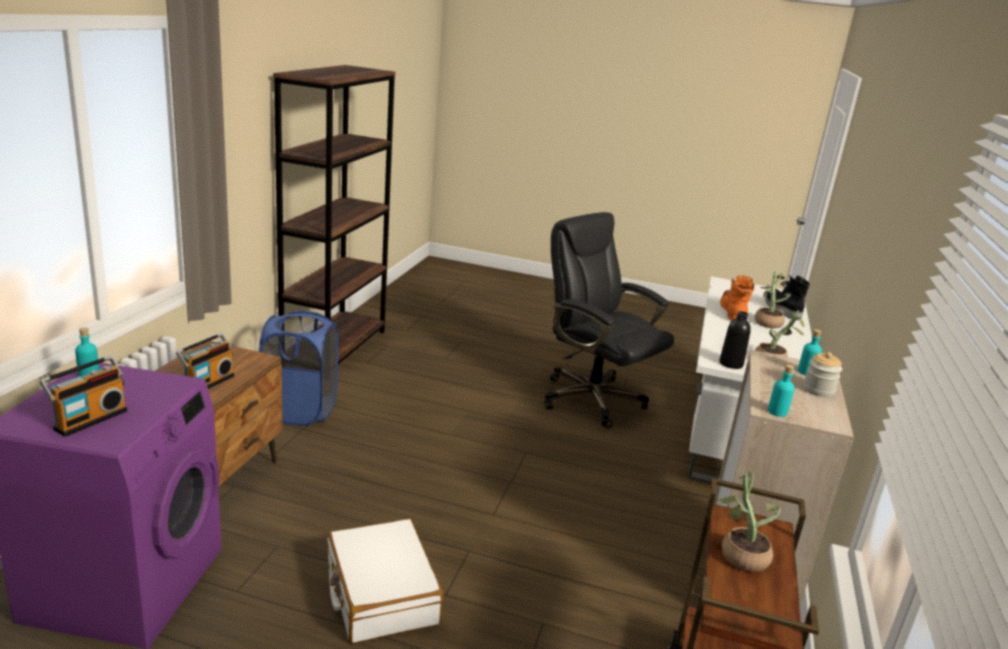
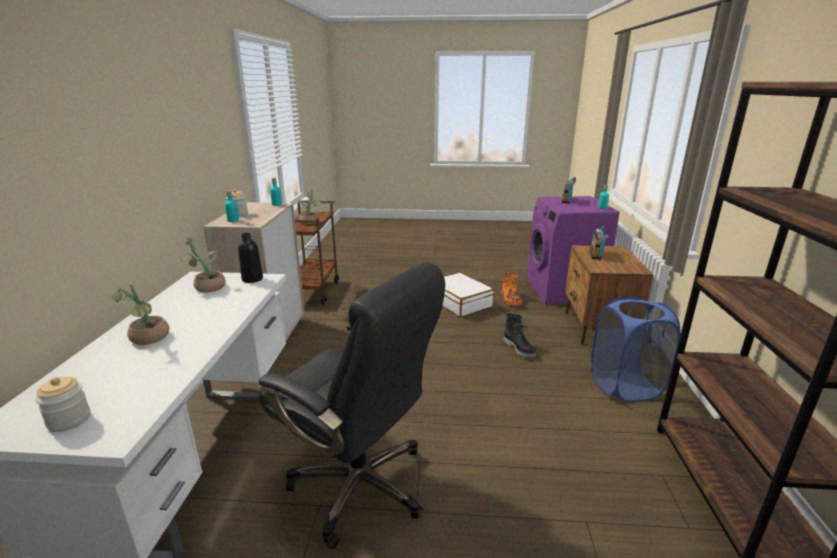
camera: 170 degrees right, 0 degrees up
(733, 312) = (183, 347): orange boot -> orange boot (510, 299)
(756, 291) = (69, 420): none -> jar
(781, 309) = (87, 372): black boot -> black boot (519, 349)

